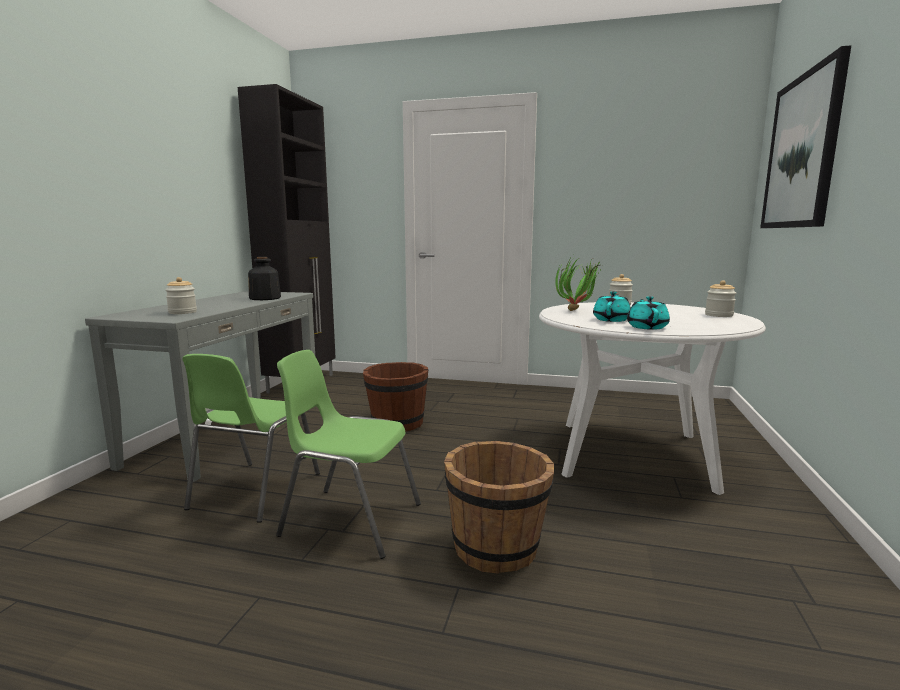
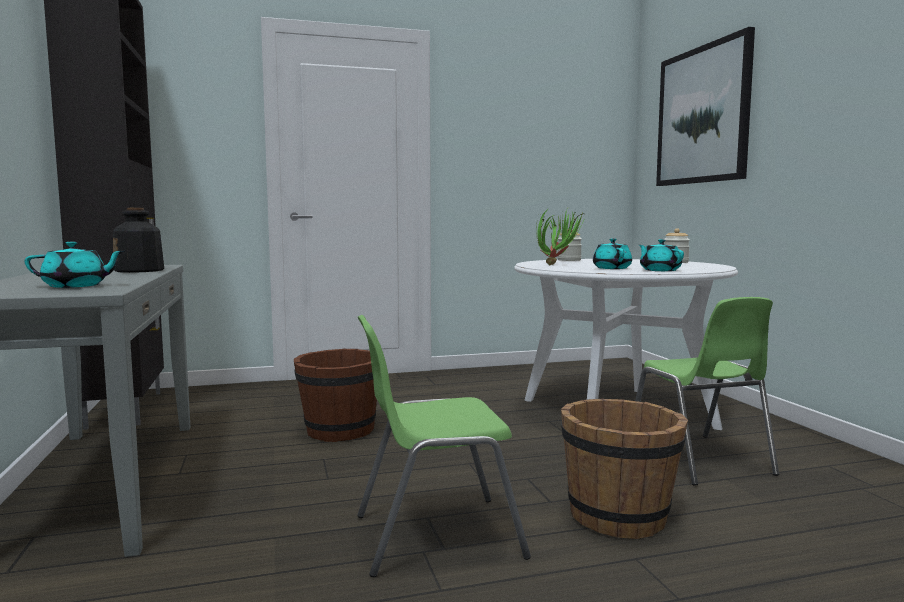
camera: 30 degrees left, 5 degrees down
(182, 312) = (76, 286): jar -> turquoise teapot
(253, 491) = (257, 542): green chair -> green chair (699, 460)

